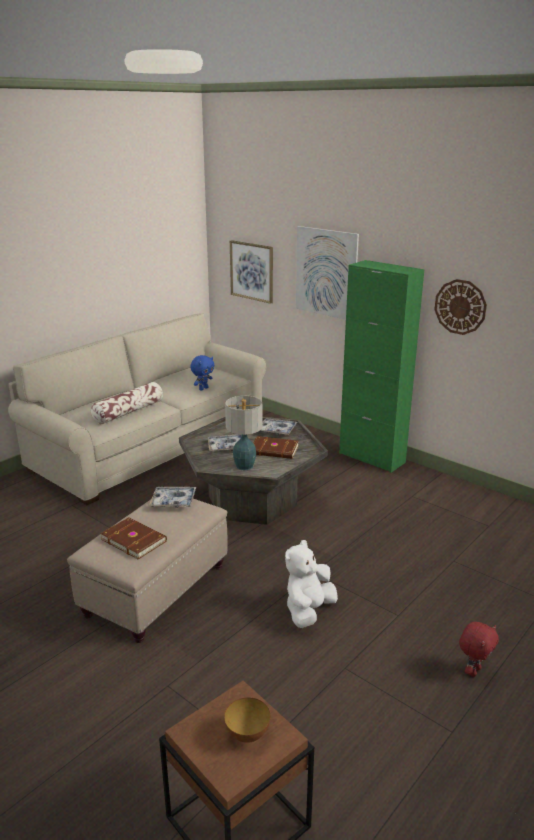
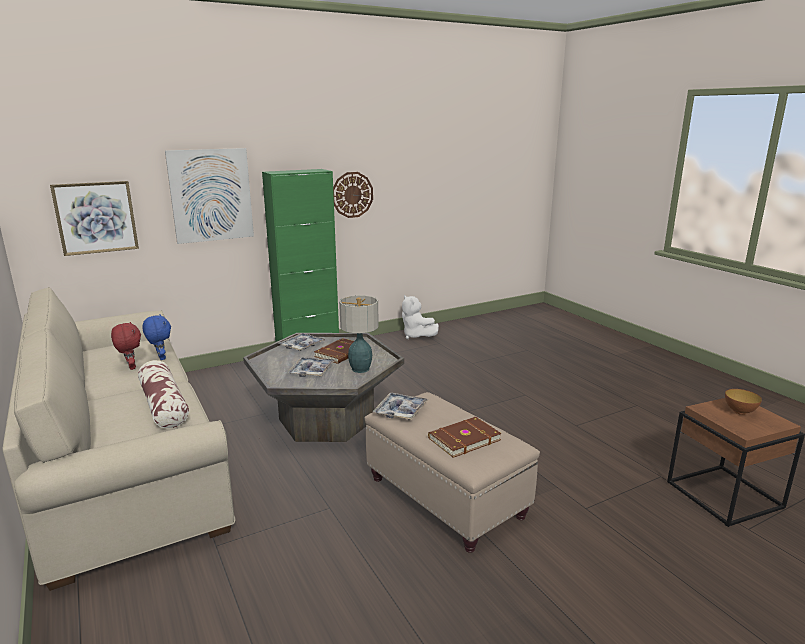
camera: 70 degrees left, 5 degrees down
(308, 610) = (508, 425): white plush toy -> white plush toy (416, 336)
(473, 670) = (585, 386): red plush toy -> red plush toy (130, 367)

